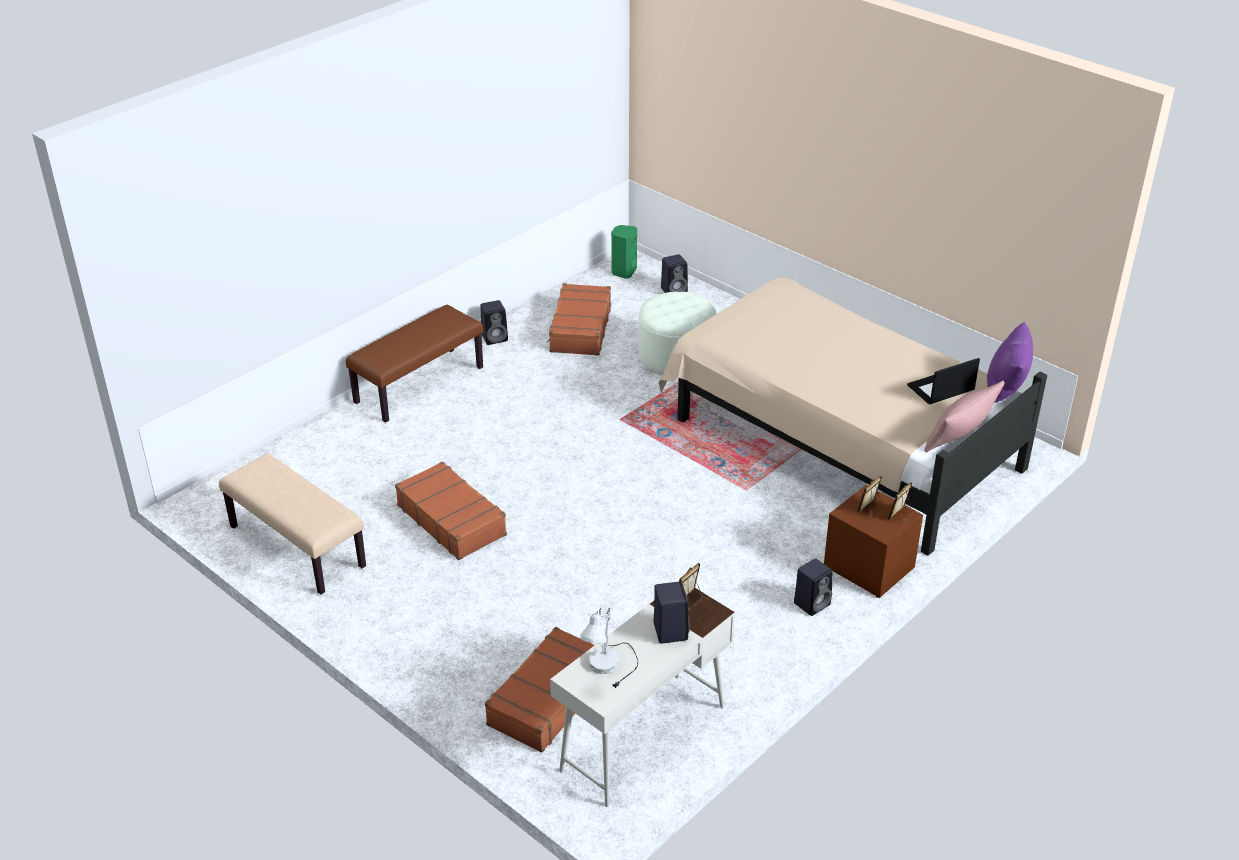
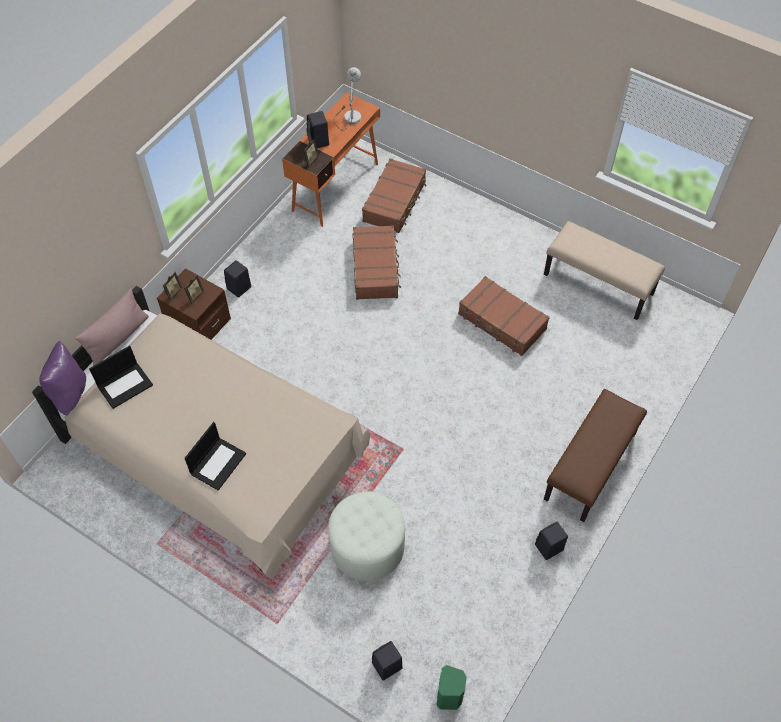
camera: 170 degrees right, 20 degrees up
(580, 329) = (470, 576): brown suitcase -> brown suitcase (376, 268)
(643, 738) = (335, 186): white desk -> orange desk
(826, 321) = (218, 463): none -> laptop

